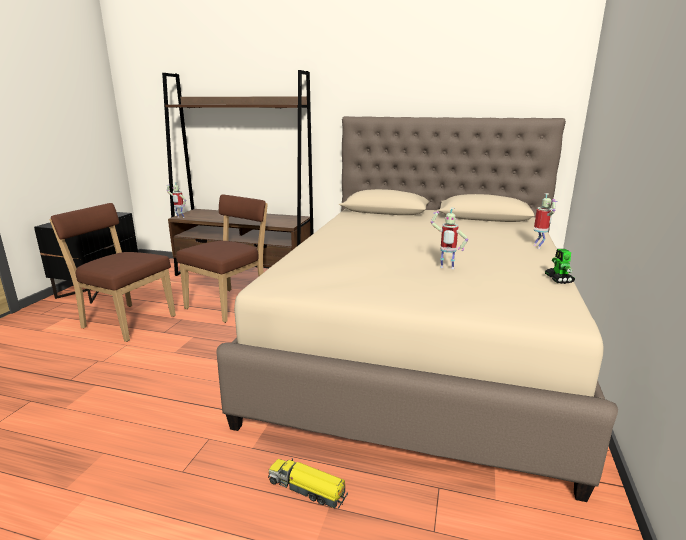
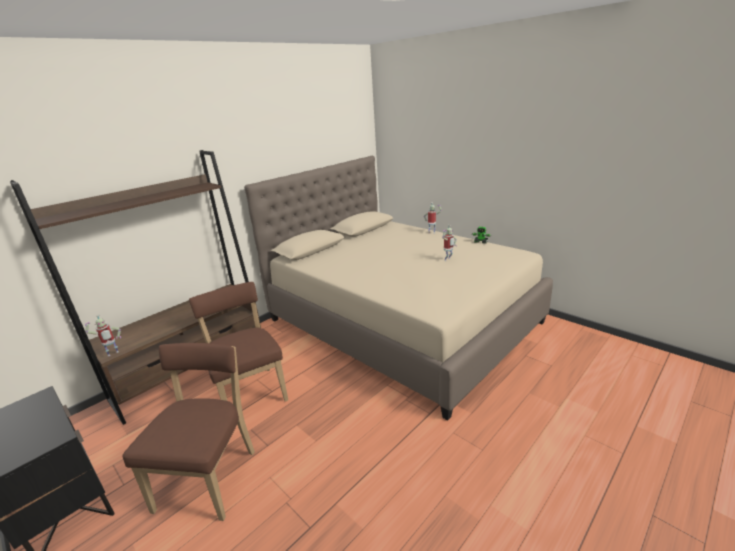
camera: 60 degrees left, 5 degrees up
(126, 321) = (210, 476): brown chair -> brown chair turned 135 degrees clockwise
(308, 489) = (514, 397): toy truck -> none

